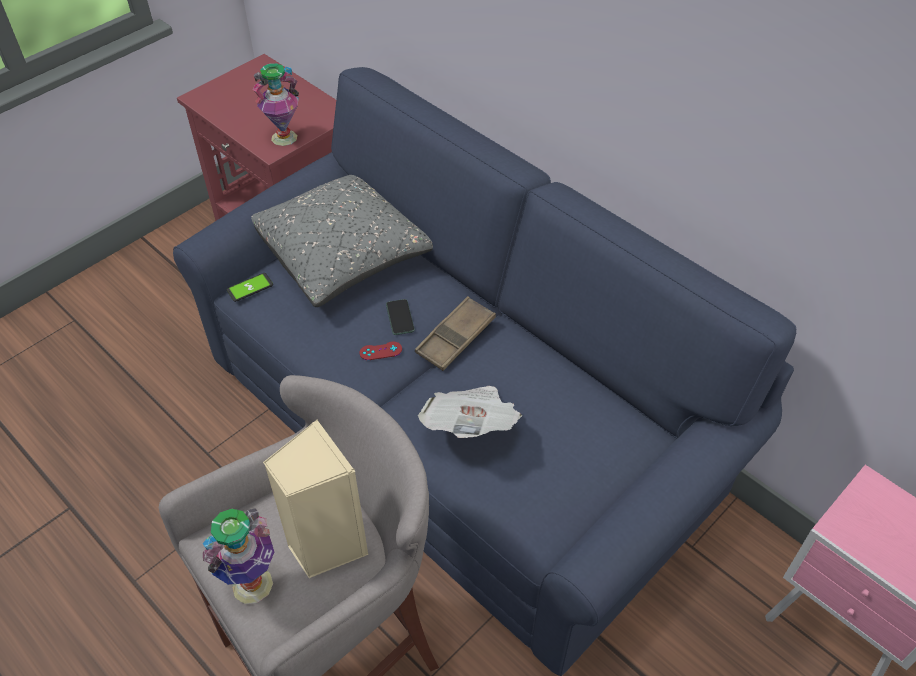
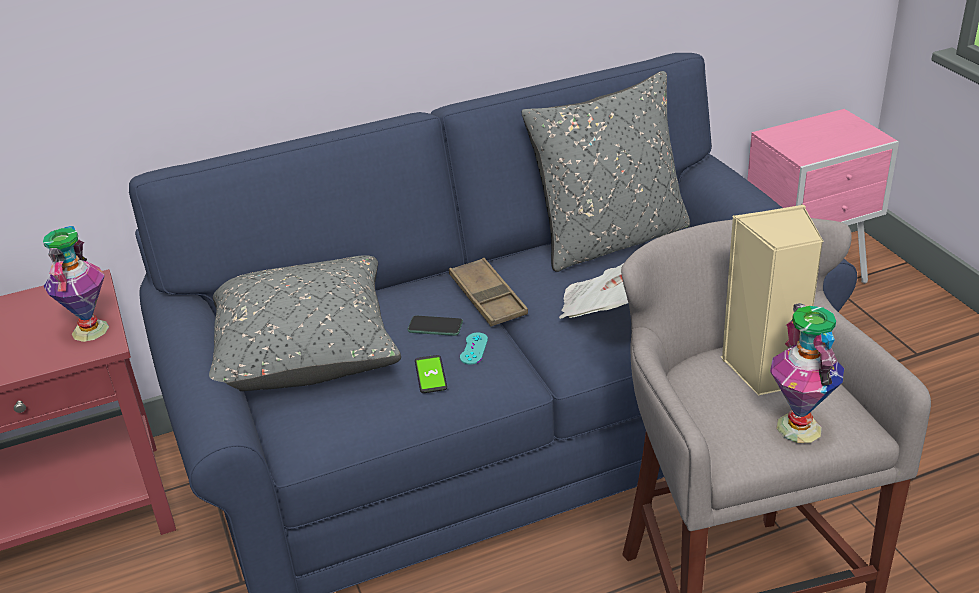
camera: 65 degrees left, 15 degrees down
(250, 288) = (297, 434): phone -> phone (430, 375)
(380, 351) = (474, 348): red game controller -> turquoise game controller
(587, 397) = (611, 239): none -> grey pillow

